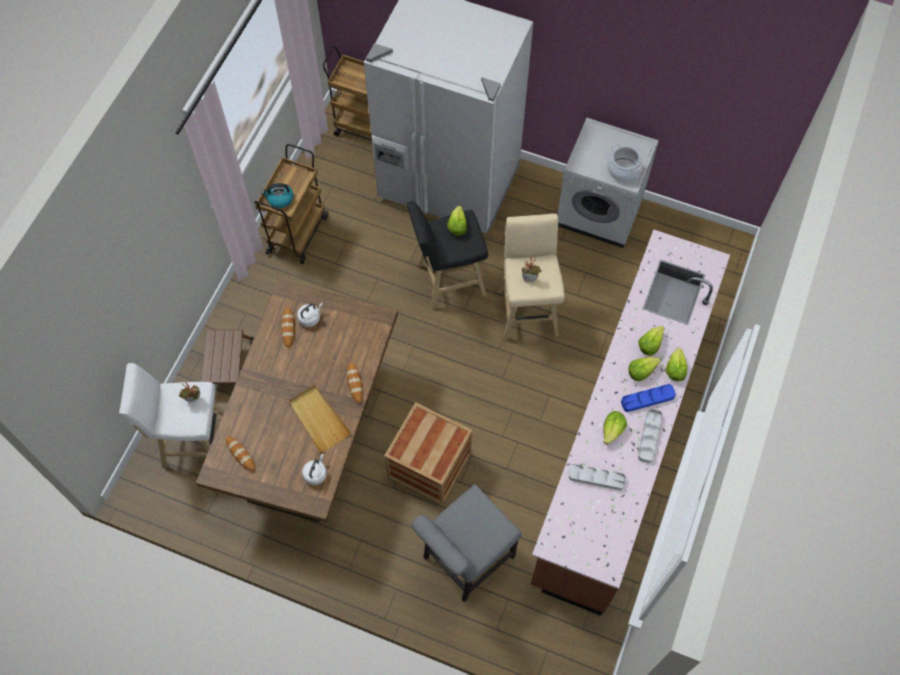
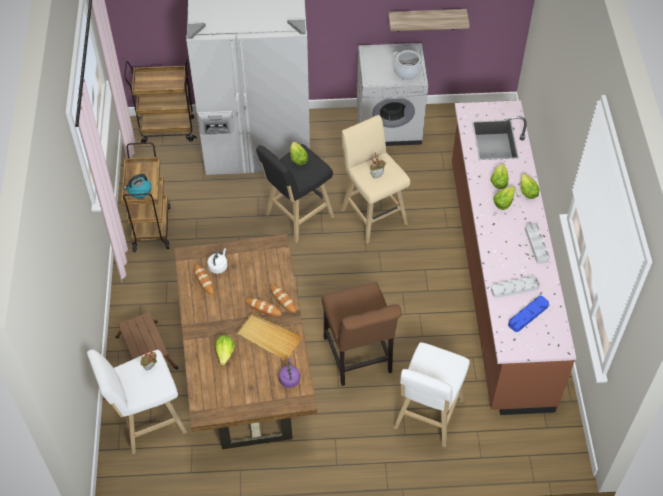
camera: 25 degrees left, 10 degrees down
(240, 454) = (218, 390): bread -> bread (263, 308)
(316, 473) = (289, 379): white kettle -> purple kettle
(429, 464) = (358, 358): crate -> brown chair
(464, 560) = (427, 417): grey chair -> white stool
(612, 430) = (507, 251): lettuce -> lettuce (225, 353)
(647, 399) = (519, 219): blue tray -> blue tray (528, 315)
(668, 118) = (426, 20): none -> shelf

